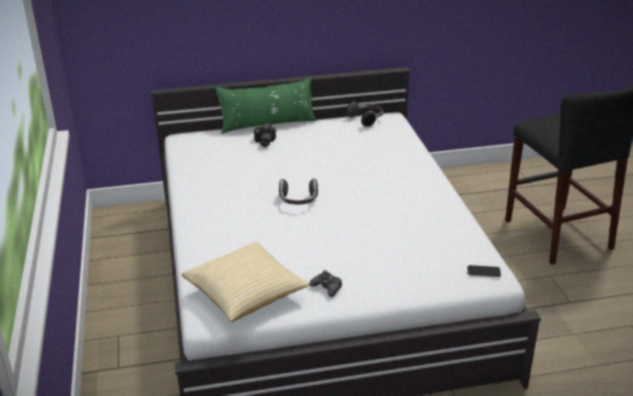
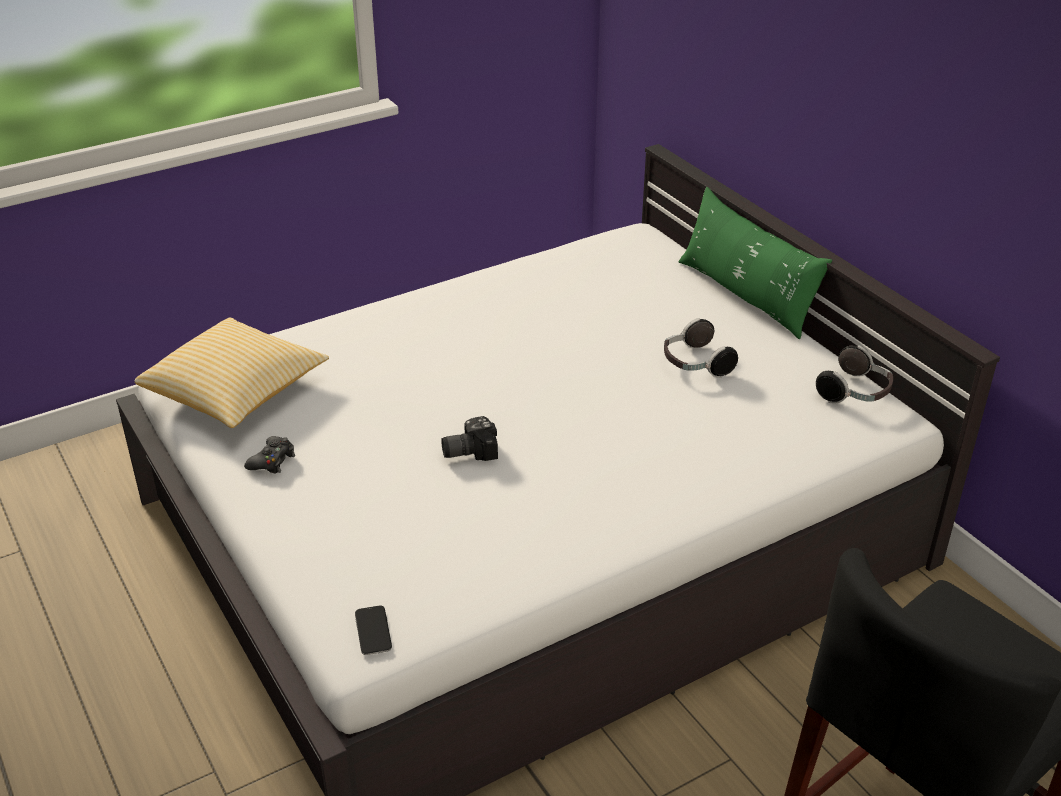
camera: 70 degrees right, 5 degrees up
(263, 142) = (677, 306): camera -> camera (468, 450)
(298, 201) = (504, 381): headphones -> headphones (695, 364)

